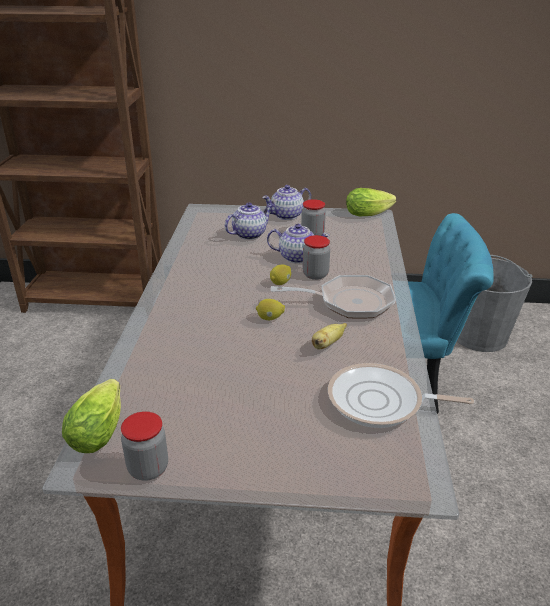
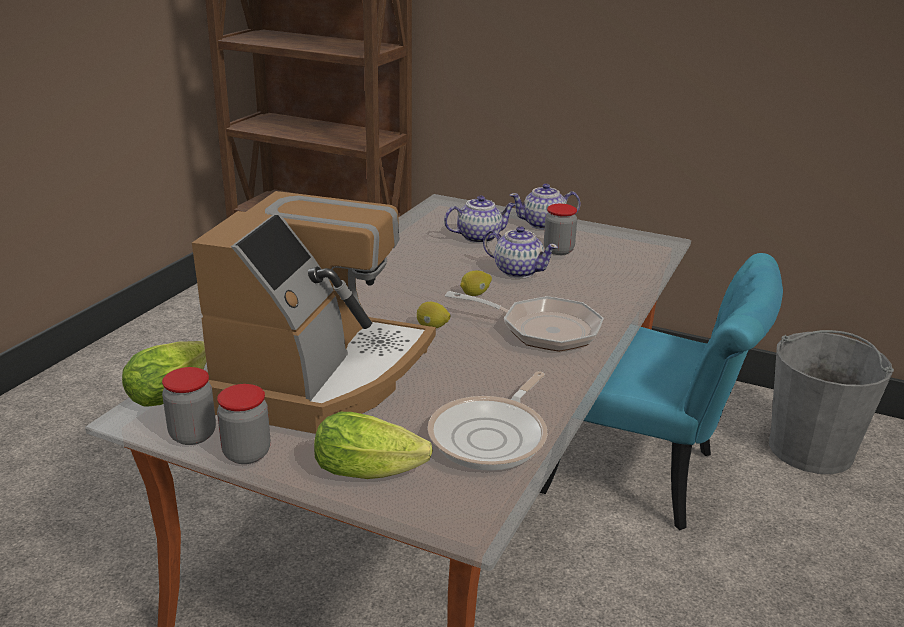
camera: 20 degrees right, 5 degrees down
(216, 383) = (321, 376): none -> coffee machine
(315, 274) = (525, 293): jar -> jar (247, 453)
(327, 344) = (478, 366): banana -> none
(370, 213) = (657, 239): lettuce -> lettuce (374, 470)
(380, 402) = (492, 436): frying pan -> frying pan turned 90 degrees counterclockwise

